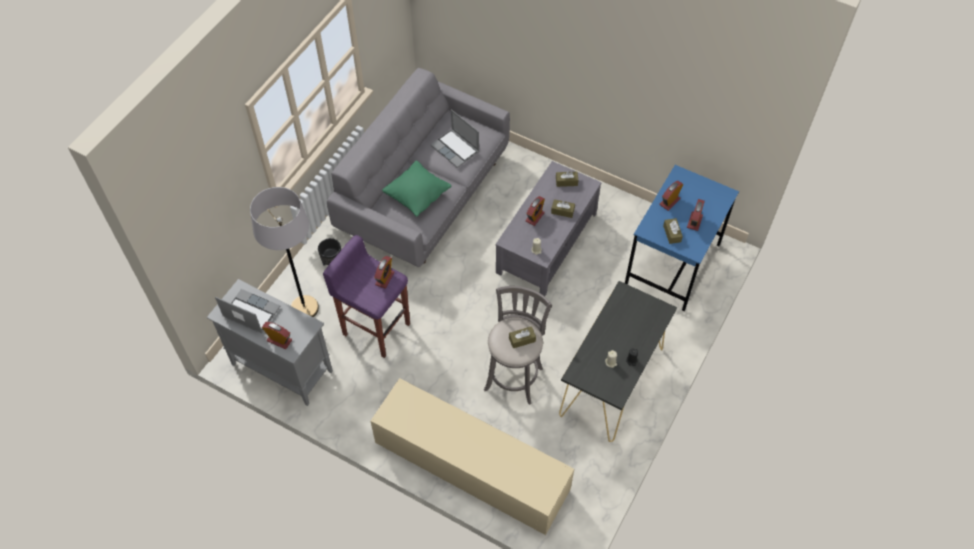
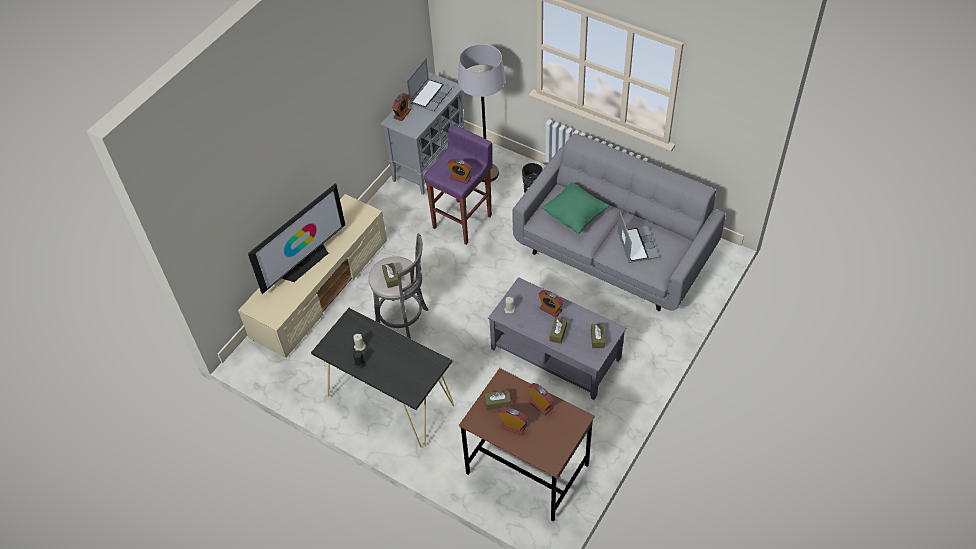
camera: 95 degrees right, 5 degrees down
(456, 149) = (636, 245): laptop -> laptop turned 120 degrees clockwise
(476, 452) = (304, 262): none -> television
(673, 264) = (526, 469): blue desk -> brown desk

